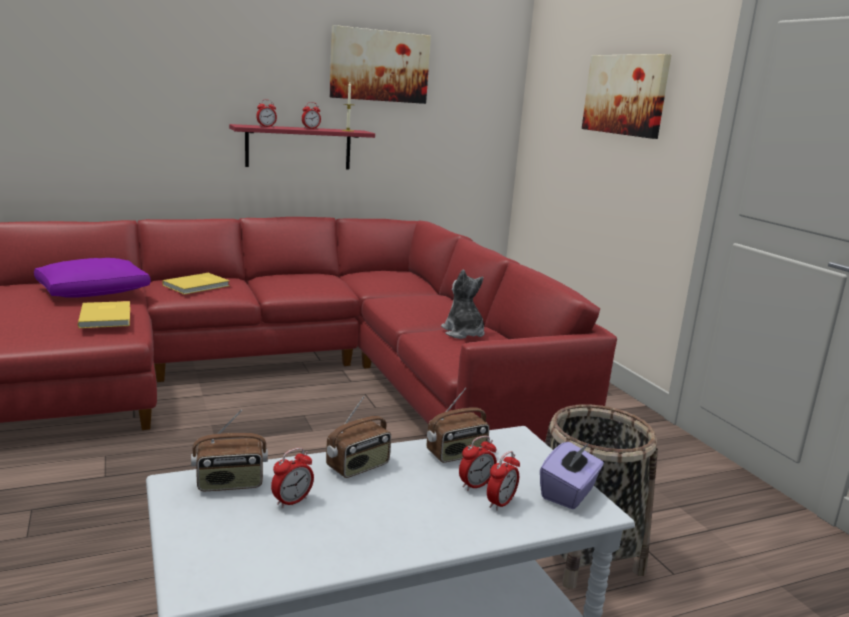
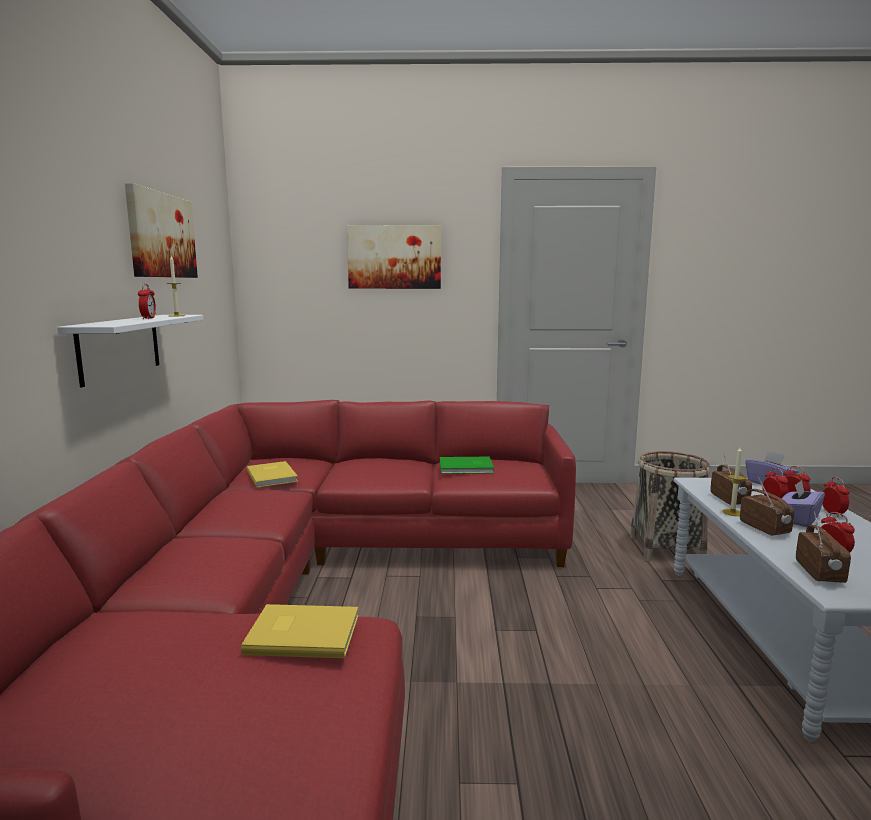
camera: 65 degrees left, 5 degrees down
(94, 292) = (145, 644): purple pillow -> none
(198, 286) = (202, 560): yellow book -> yellow book (273, 476)
(266, 127) = (121, 322): alarm clock -> alarm clock (832, 513)
(298, 147) = (120, 347): red shelf -> white shelf
(404, 451) = (732, 512): none -> candle
(412, 495) = (798, 519): none -> purple tissue box
(463, 333) = (467, 468): plush toy -> green book

